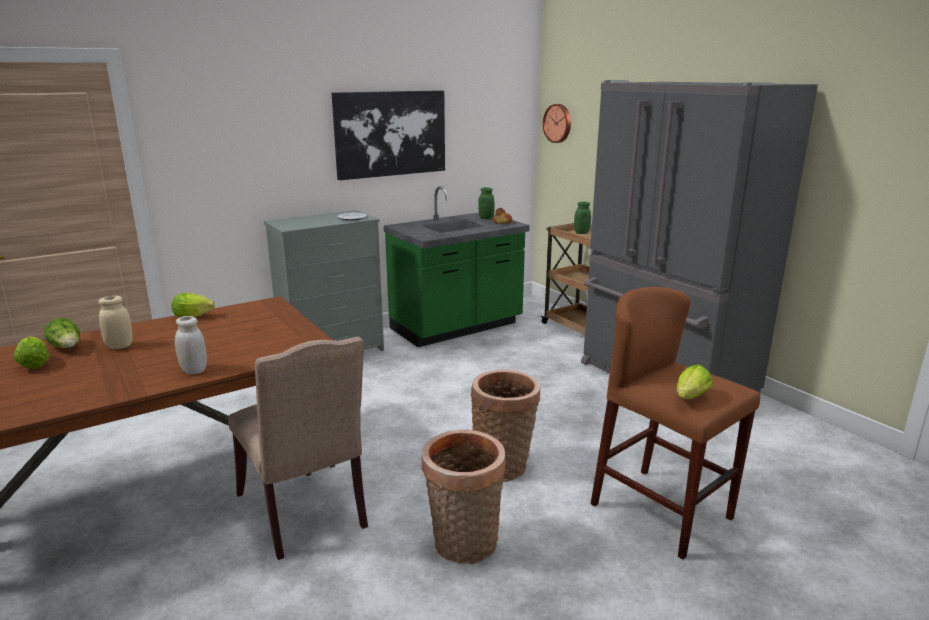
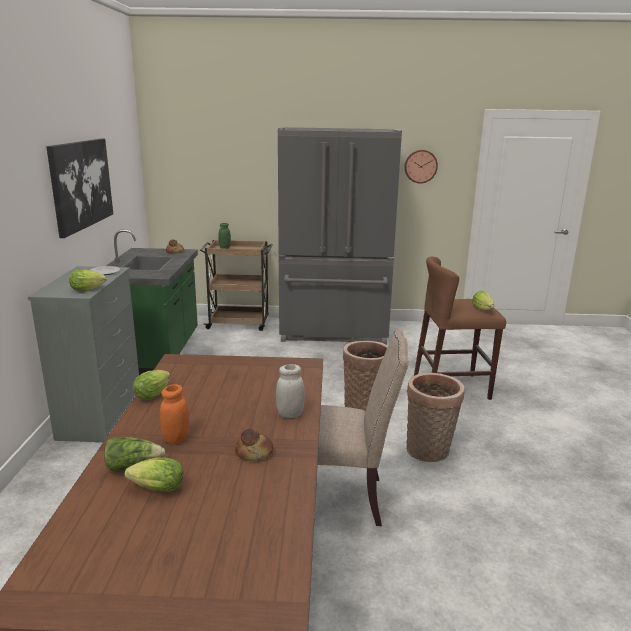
camera: 55 degrees left, 0 degrees up
(107, 378) = (254, 453): none -> bread
(119, 346) = (176, 439): beige jar -> orange jar
(302, 226) = (89, 289): none -> lettuce
(486, 218) = (152, 252): green jar -> none
(558, 123) = (169, 162): wall clock -> wall clock (420, 166)

